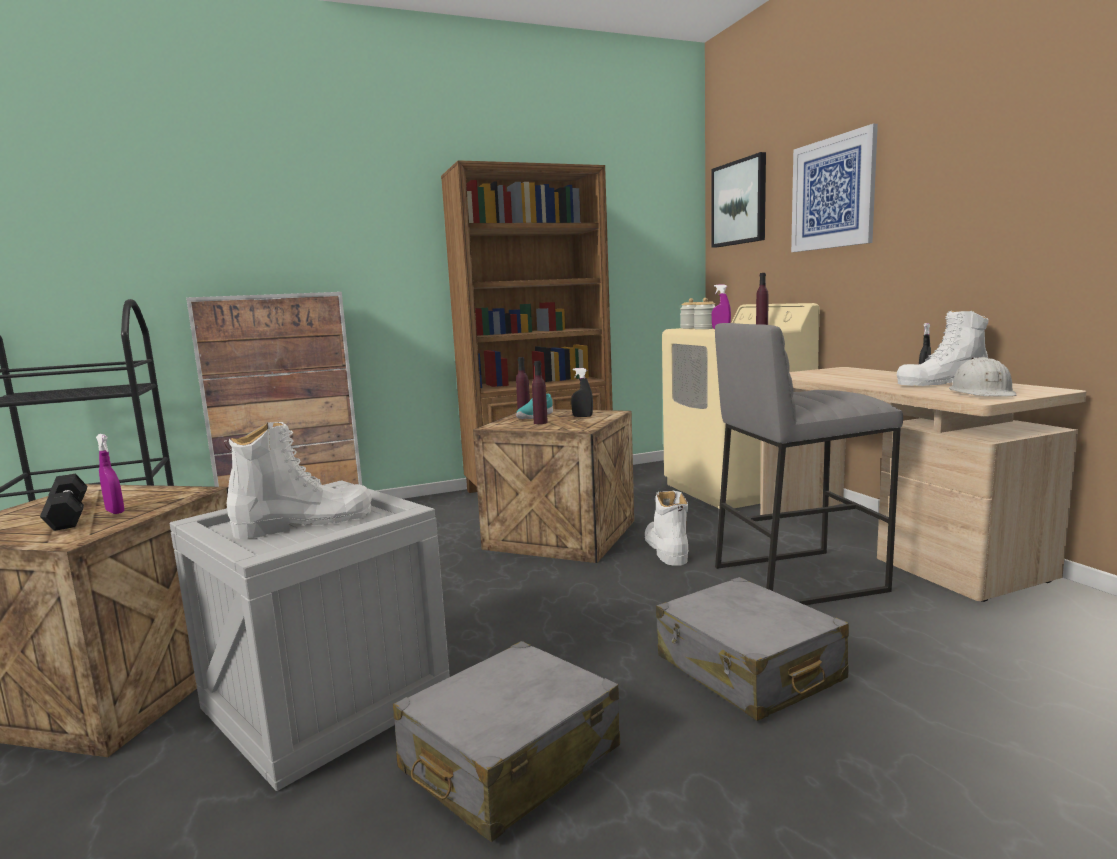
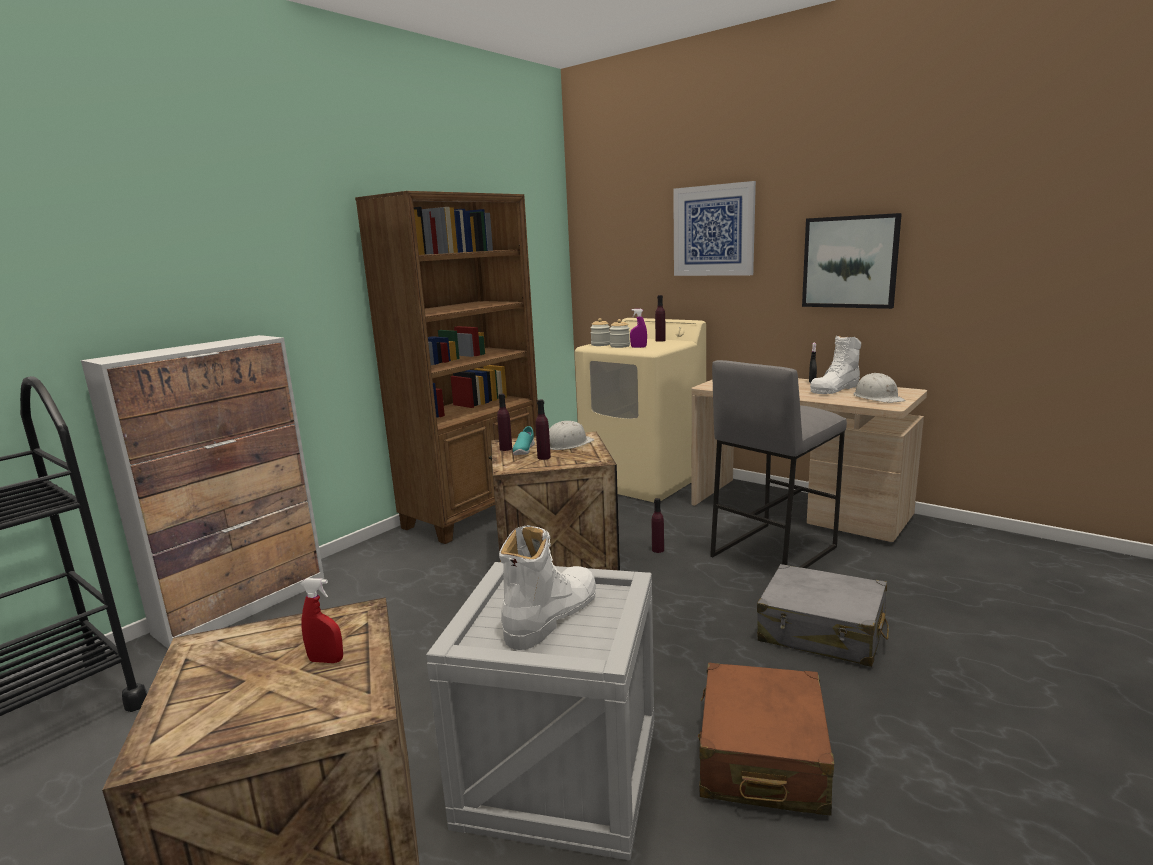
camera: 30 degrees left, 5 degrees up
(68, 515) = (271, 681): black dumbbell -> none
(115, 512) = (326, 660): purple spray bottle -> red spray bottle
(510, 760) = (761, 756): grey suitcase -> brown suitcase
(582, 416) = (567, 444): black spray bottle -> white hard hat
(666, 550) = (658, 550): white boot -> purple bottle
(739, 203) = (611, 225): picture -> picture (850, 262)

